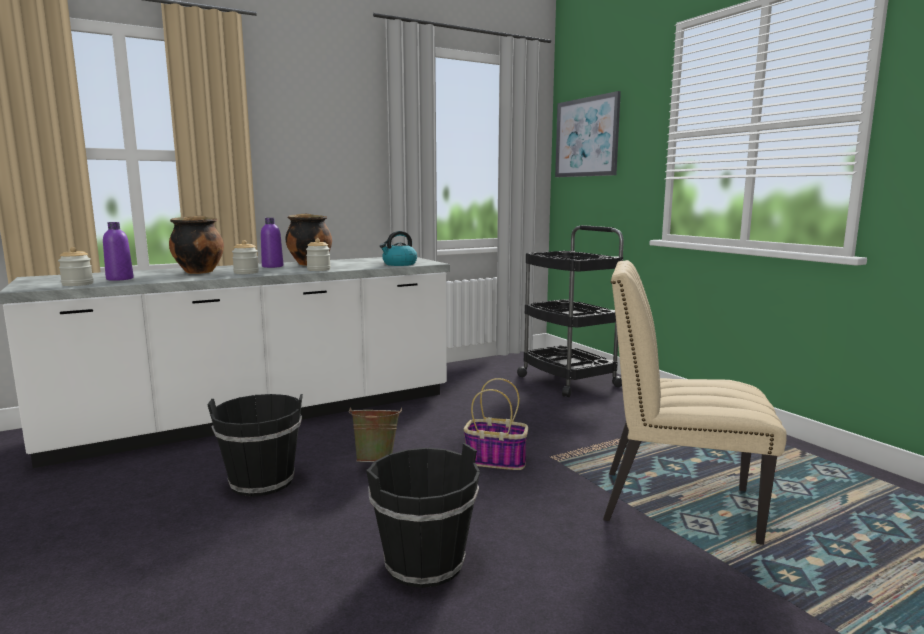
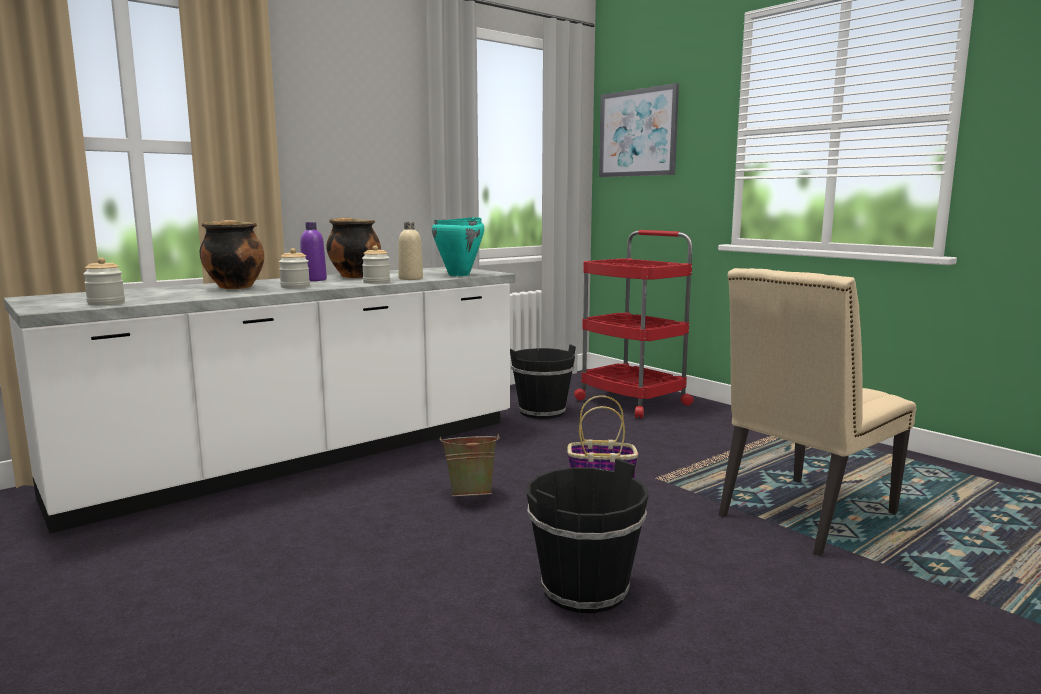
camera: 10 degrees left, 0 degrees up
(120, 279) = (149, 296): purple bottle -> none
(262, 481) = (352, 526): black bucket -> black bucket (542, 412)
(352, 267) = (410, 278): none -> beige bottle
(399, 264) = (459, 275): kettle -> turquoise cooking pot
(567, 381) = (631, 402): black cart -> red cart
(678, 504) = (807, 514): beige chair -> beige chair turned 45 degrees counterclockwise

